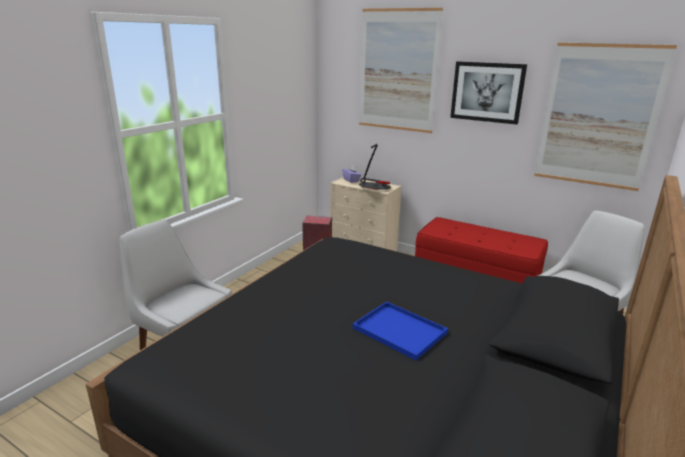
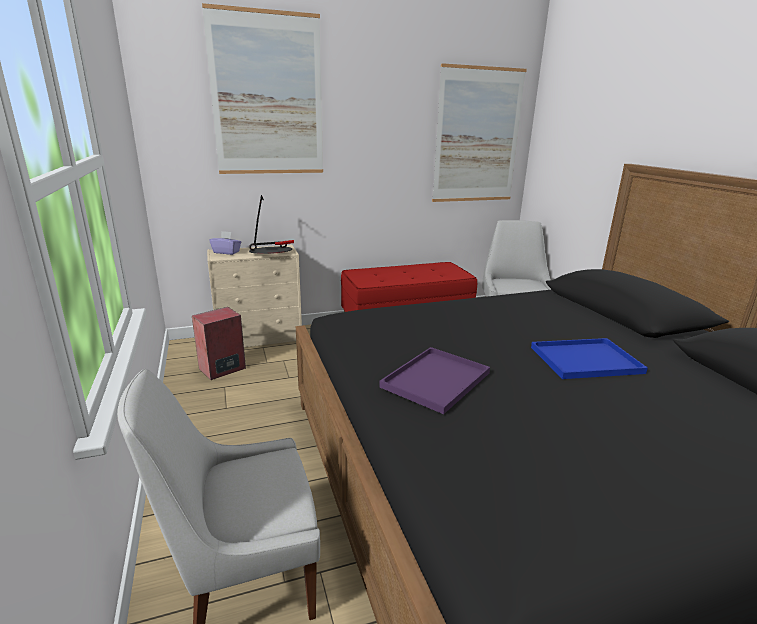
camera: 50 degrees left, 0 degrees up
(291, 289) = (436, 378): none -> purple tray
(487, 92) = (379, 118): picture -> none

